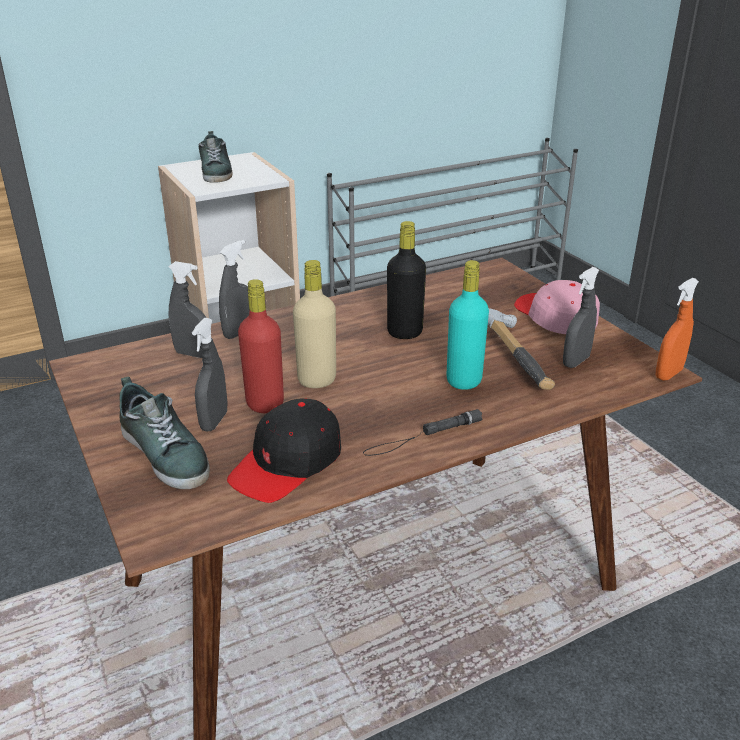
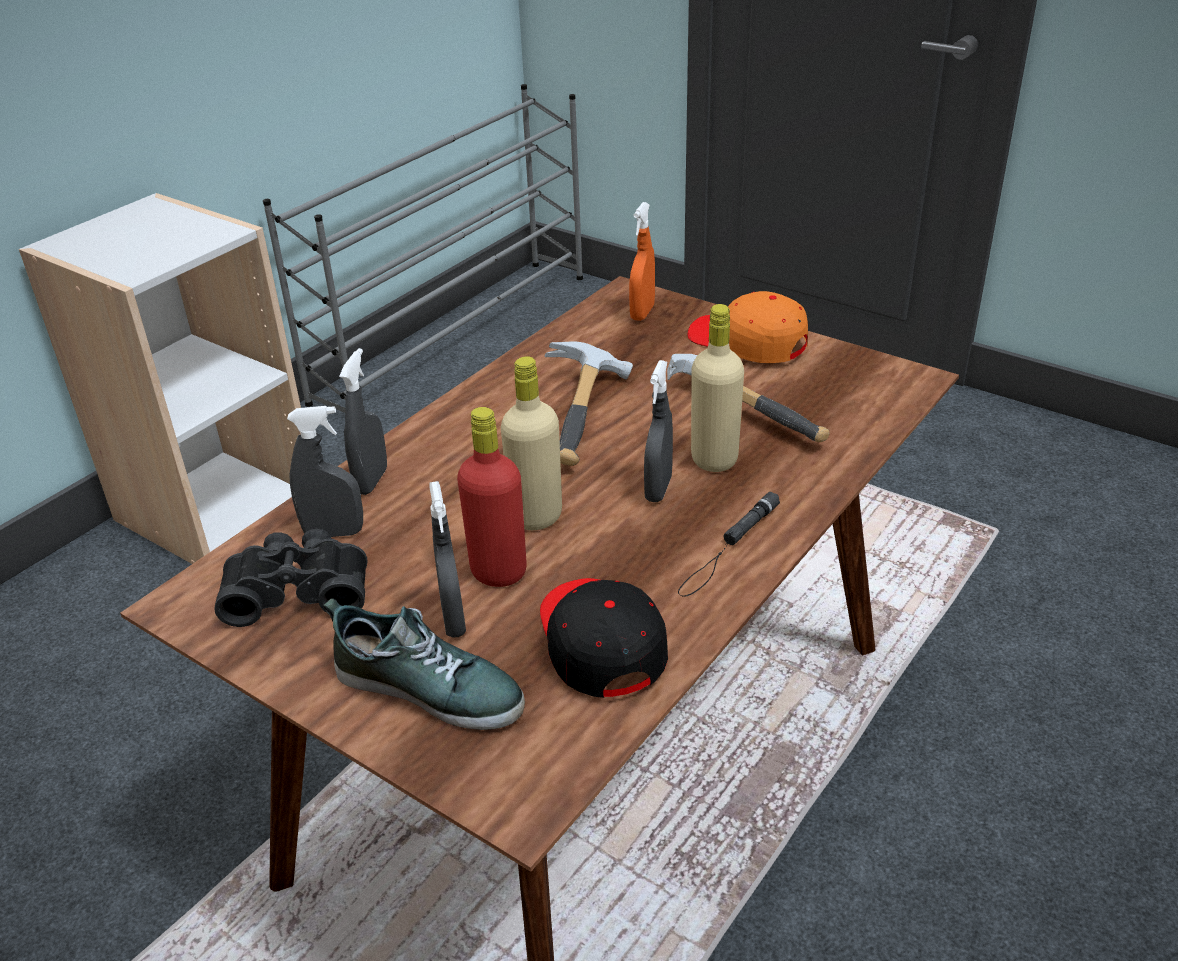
camera: 25 degrees left, 5 degrees up
(145, 378) = (298, 590): none -> black binoculars
(216, 172) = (129, 240): shoe -> none
(287, 463) = (599, 642): black cap -> black cap turned 150 degrees clockwise
(404, 332) = (589, 415): black bottle -> hammer
(464, 381) = (714, 459): turquoise bottle -> beige bottle
(555, 317) = (748, 342): pink cap -> orange cap
(576, 361) = (817, 394): grey spray bottle -> grey spray bottle (658, 489)
(668, 374) = (923, 380): orange spray bottle -> orange spray bottle (642, 313)

